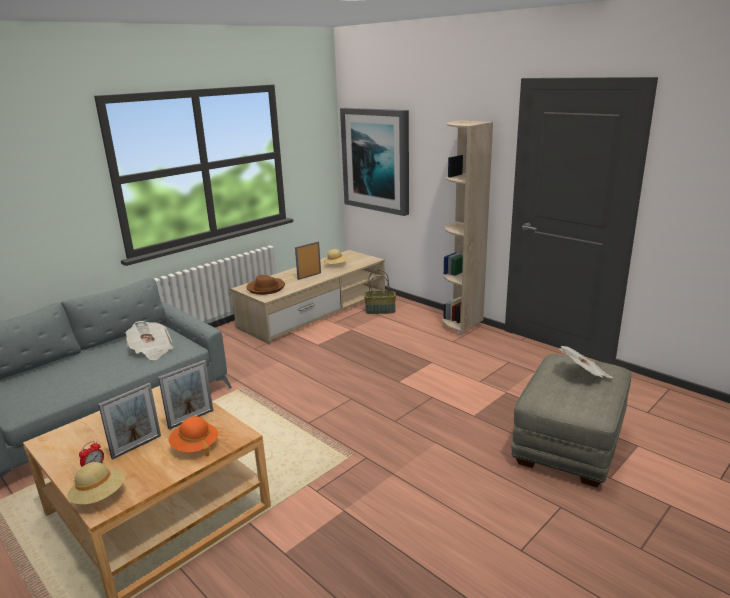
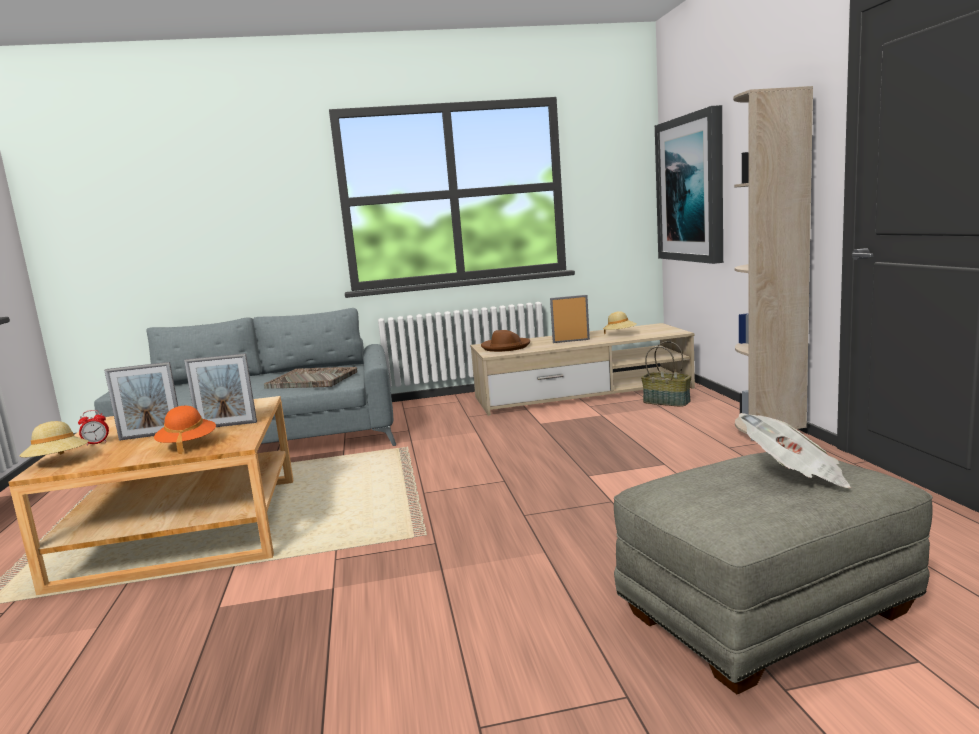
camera: 35 degrees right, 10 degrees down
(151, 351) = (313, 380): newspaper -> grey tray

